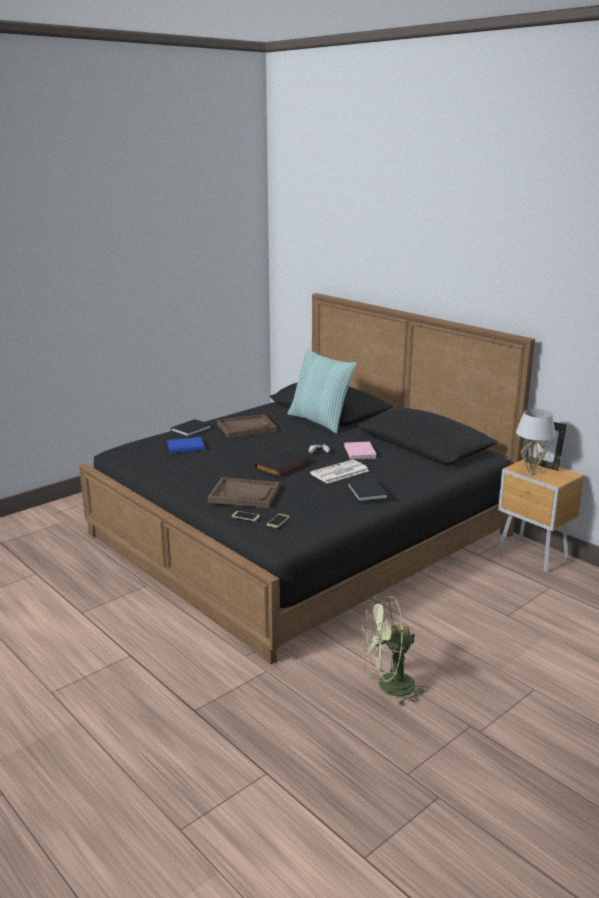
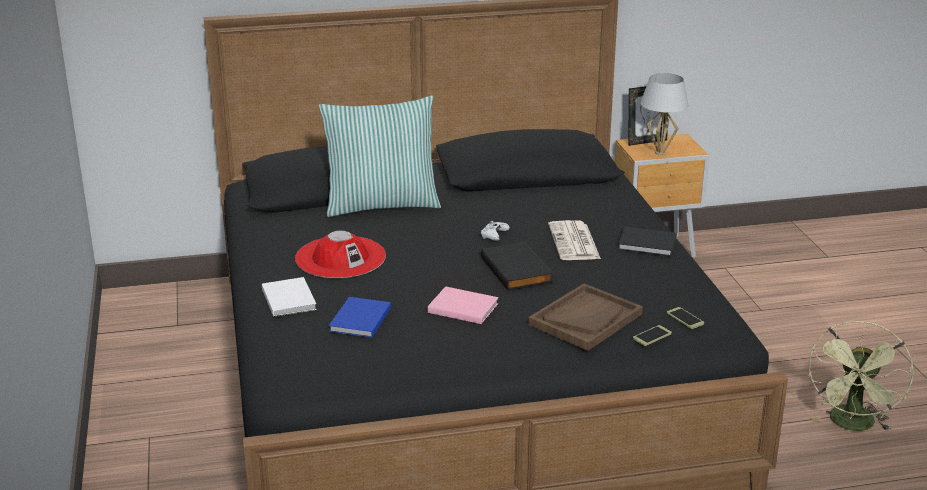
camera: 60 degrees left, 5 degrees up
(192, 429) = (289, 298): black book -> white book
(246, 428) = (340, 257): brown tray -> red hat
(360, 452) = (521, 212): pink book -> pink book (462, 307)

